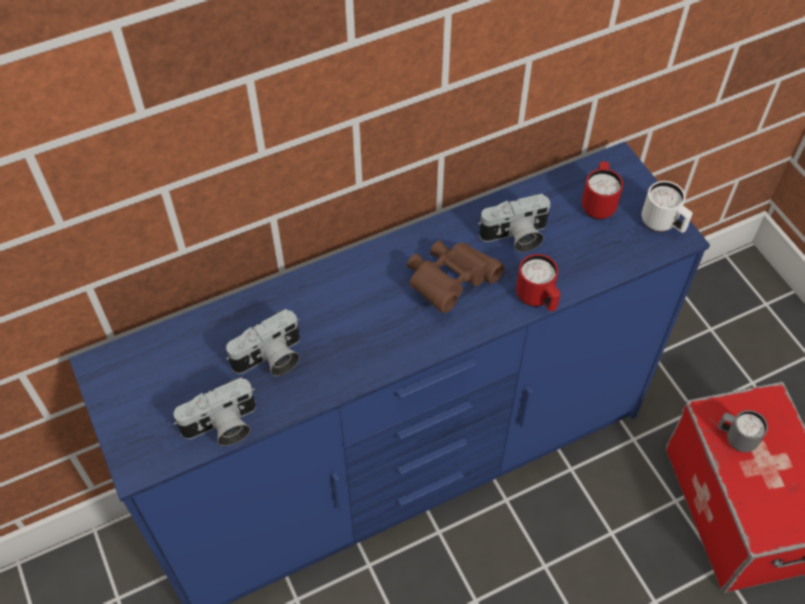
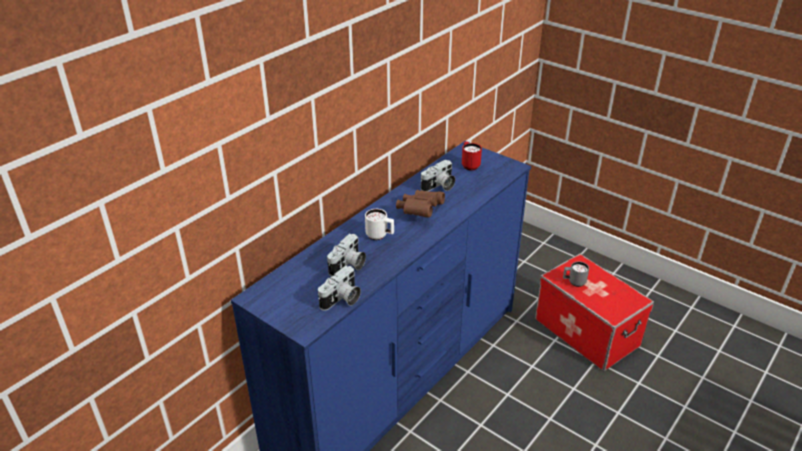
camera: 25 degrees left, 20 degrees down
(537, 299) = (467, 205): red mug -> none
(662, 225) = (505, 164): white mug -> white mug (380, 236)

